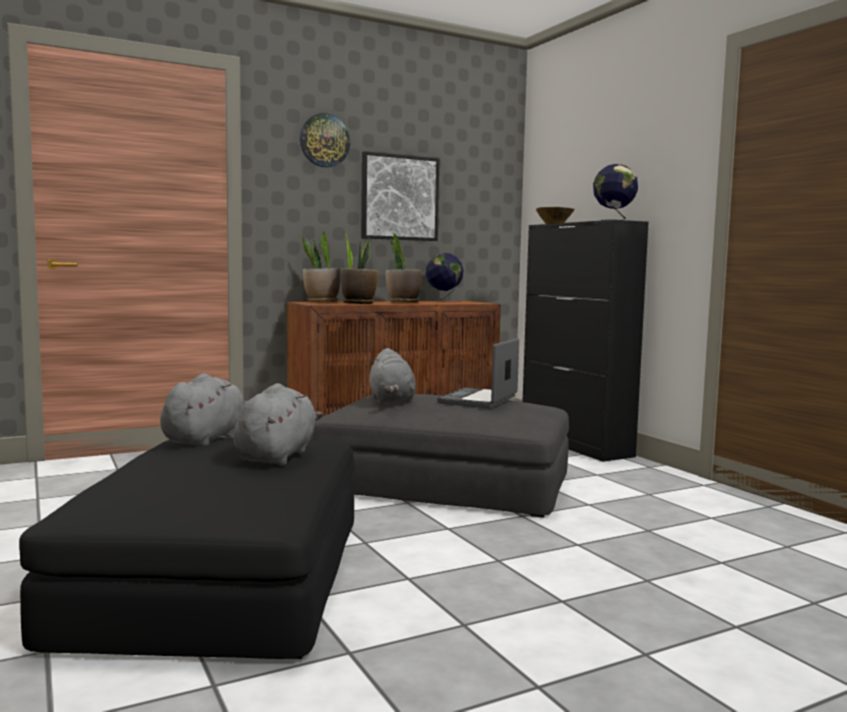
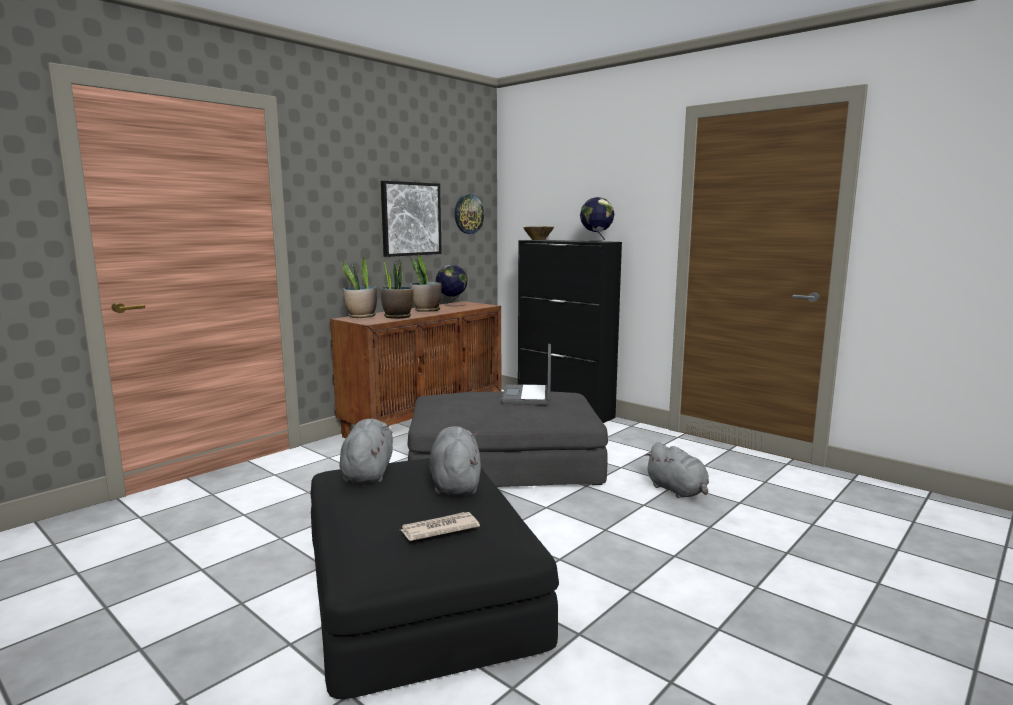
camera: 20 degrees left, 5 degrees up
(197, 486) = (438, 529): none -> newspaper
(324, 140) = (350, 172): wall clock -> wall clock (468, 214)
(391, 401) = (462, 405): grey plush toy -> grey plush toy (678, 491)

